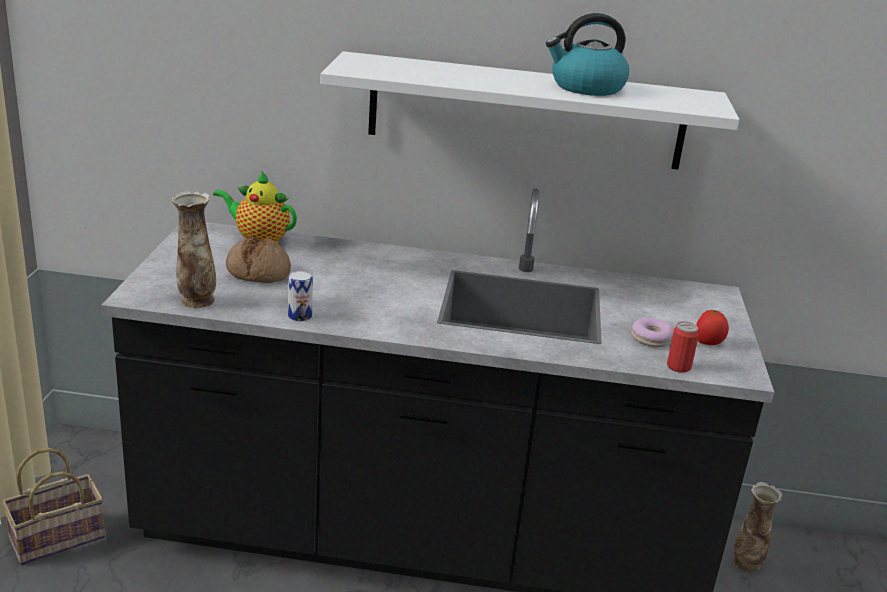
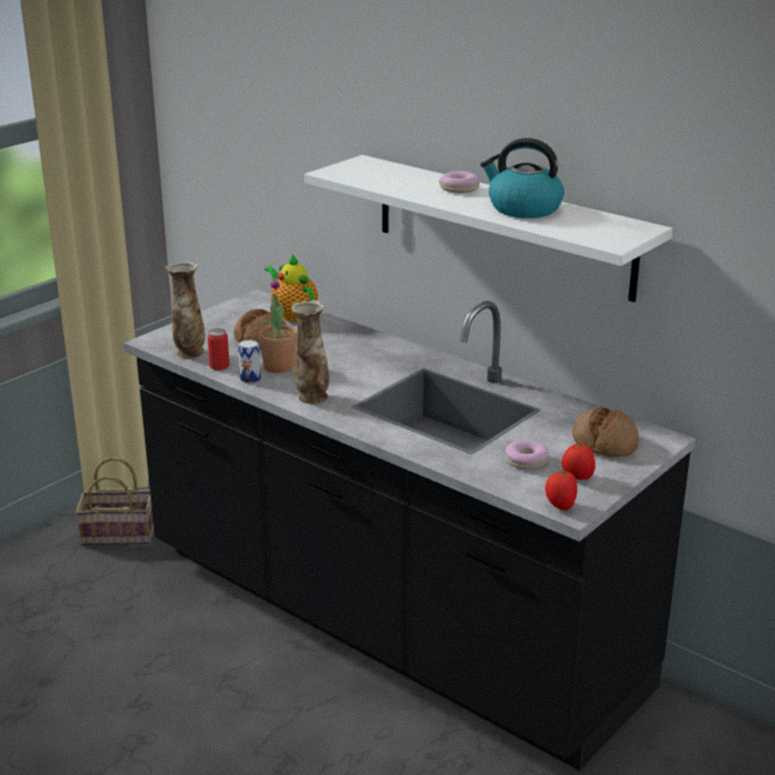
camera: 35 degrees right, 0 degrees up
(314, 297) = (279, 367): none -> potted plant
(497, 75) = (459, 189): none -> donut
(678, 367) = (516, 488): can -> can (219, 366)
(685, 306) = (605, 442): none -> bread
(731, 374) = (560, 506): none -> tomato
(746, 564) = (687, 748): vase -> vase (312, 397)

